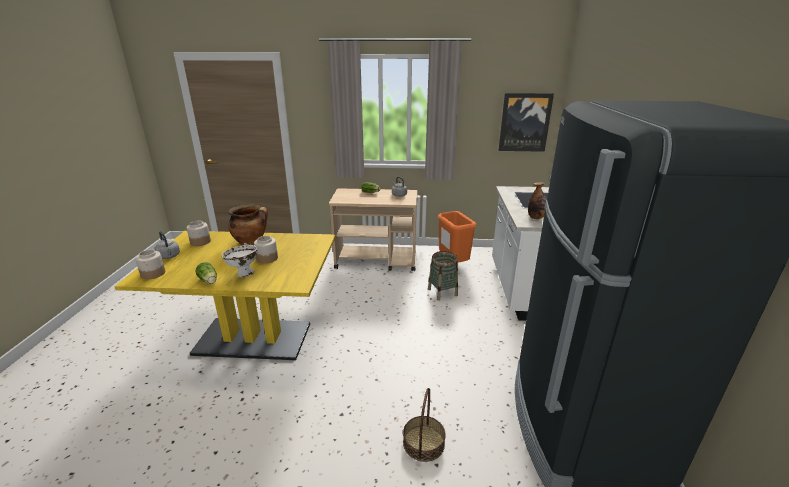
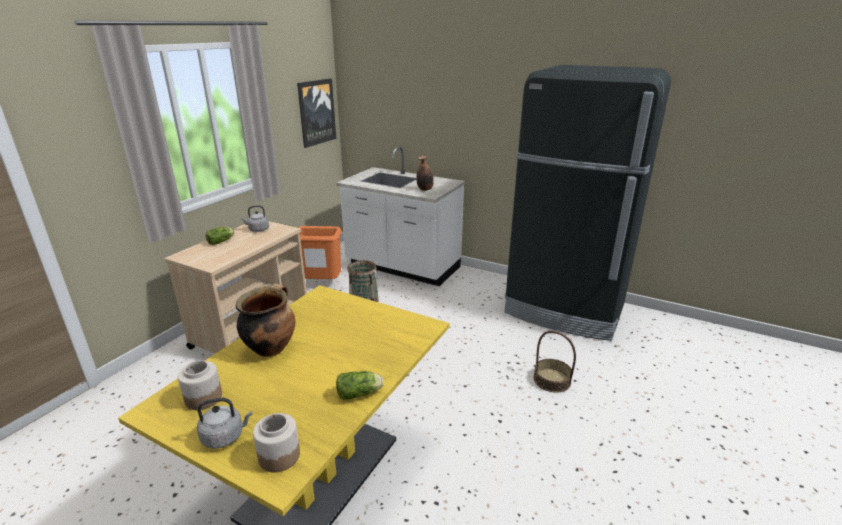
camera: 65 degrees left, 0 degrees up
(243, 274) = (366, 362): white bowl -> none
(267, 258) = (337, 339): jar -> none

